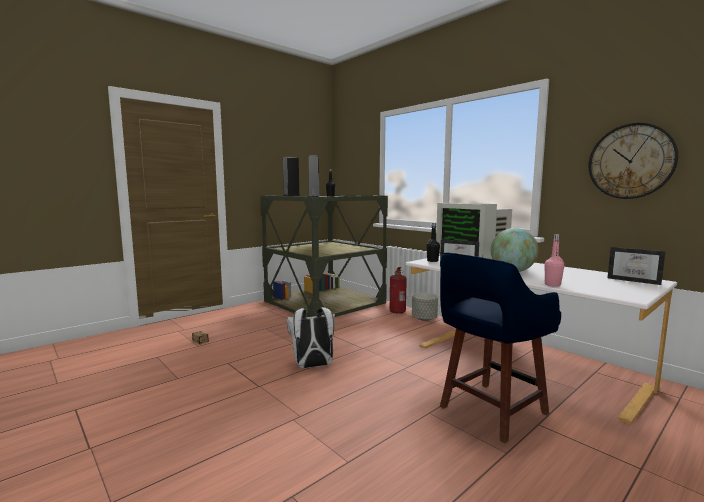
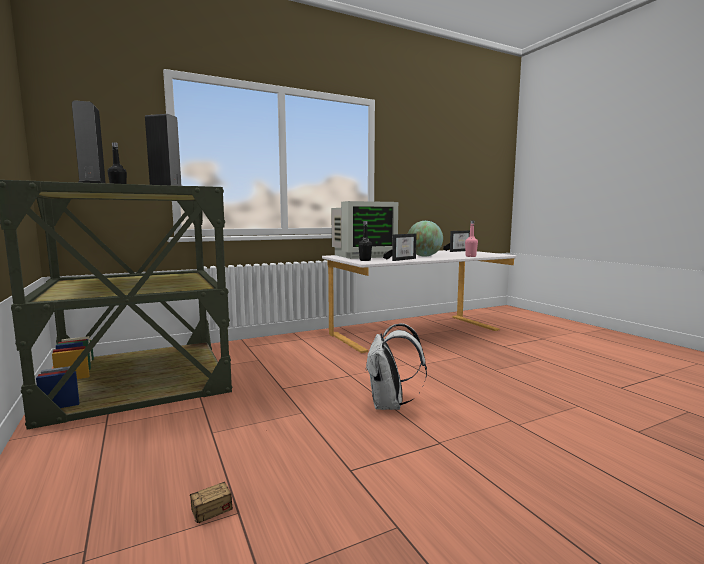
camera: 75 degrees left, 0 degrees up
(397, 311) = (249, 346): fire extinguisher -> none
(424, 319) = (287, 340): grey planter -> none
(490, 412) = (490, 353): blue stool -> none
(630, 161) = (424, 175): wall clock -> none

